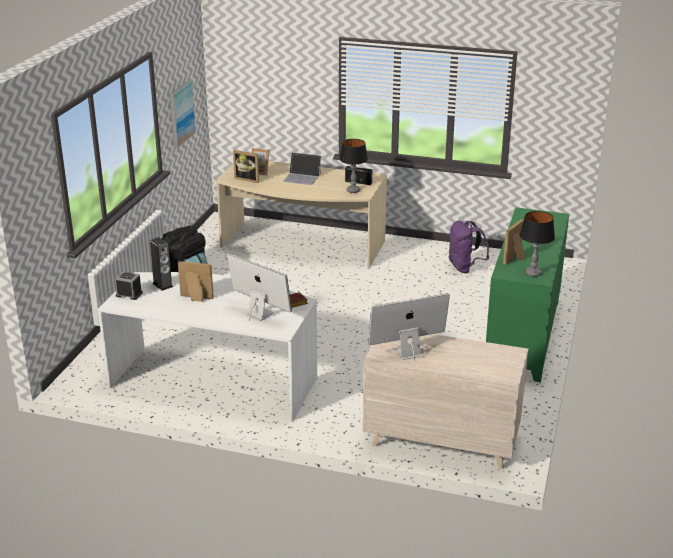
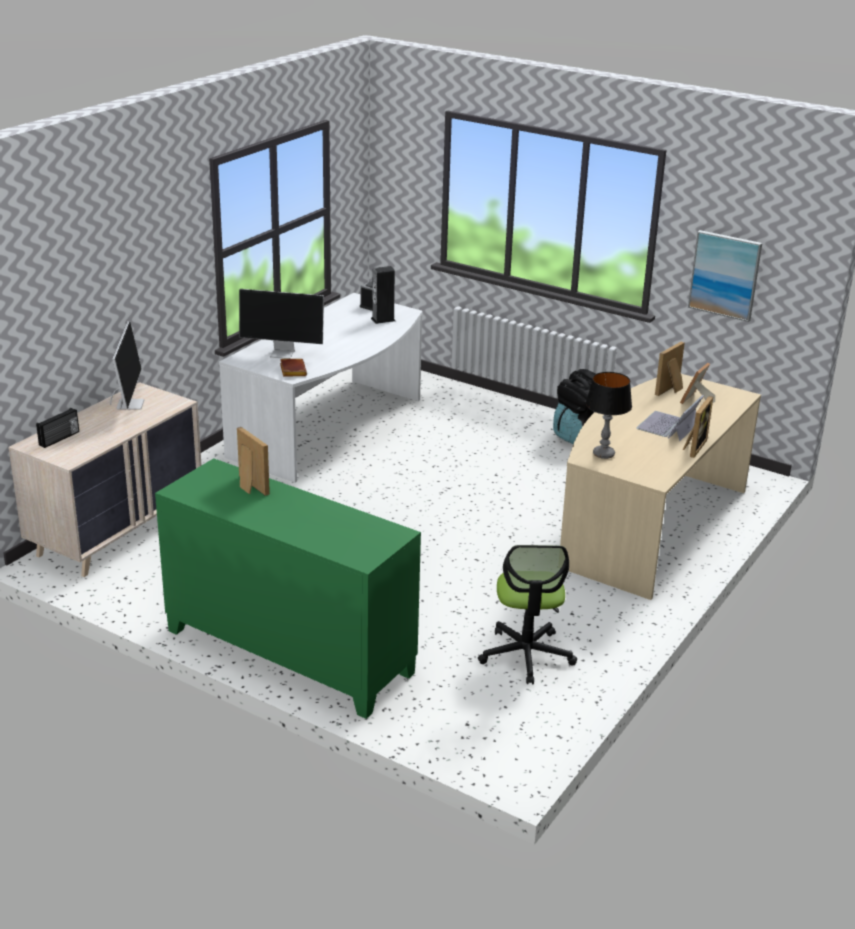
camera: 105 degrees right, 0 degrees up
(195, 298) = (341, 330): picture frame -> picture frame (693, 447)
(259, 314) = (283, 353): monitor -> monitor turned 45 degrees clockwise
(358, 182) = (637, 464): radio -> radio (60, 439)
(465, 268) = (526, 655): purple backpack -> office chair
(533, 273) = (199, 488): table lamp -> none

